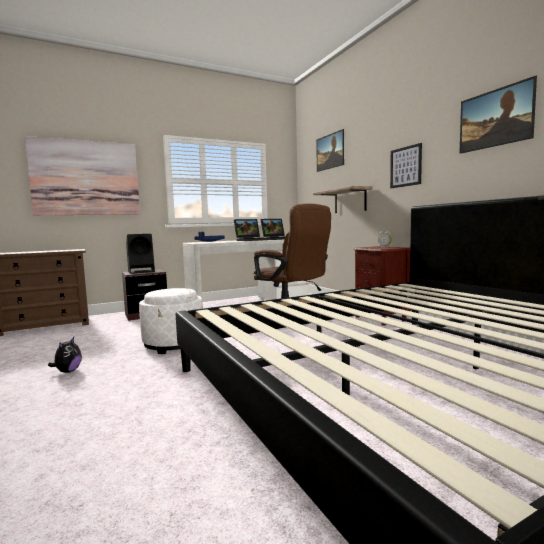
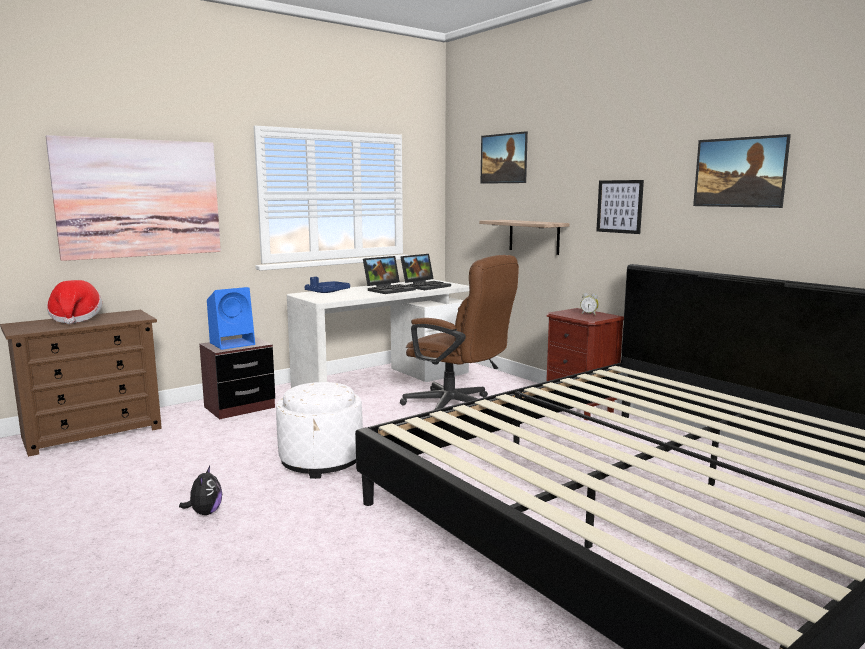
camera: 10 degrees left, 5 degrees up
(38, 251) = (75, 319): none -> hat
(142, 271) = (233, 343): black speaker -> blue speaker

